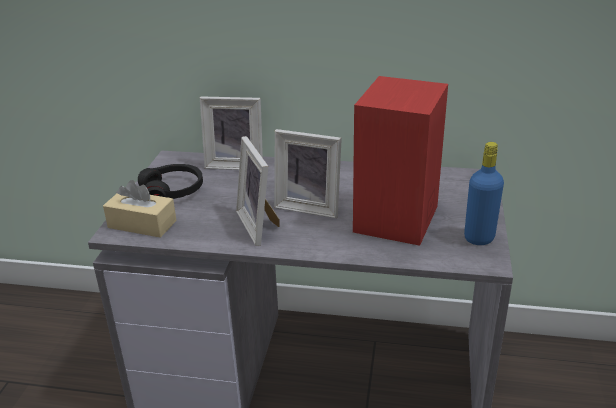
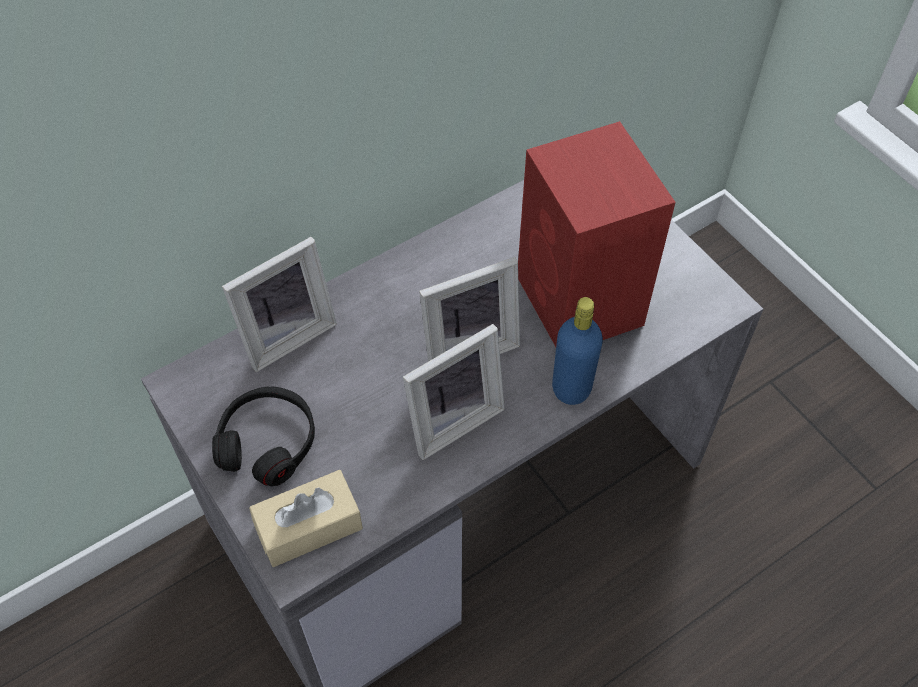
camera: 45 degrees left, 25 degrees up
(260, 225) = (451, 418): picture frame -> picture frame turned 60 degrees counterclockwise
(479, 238) = (684, 273): blue bottle -> blue bottle (571, 388)

